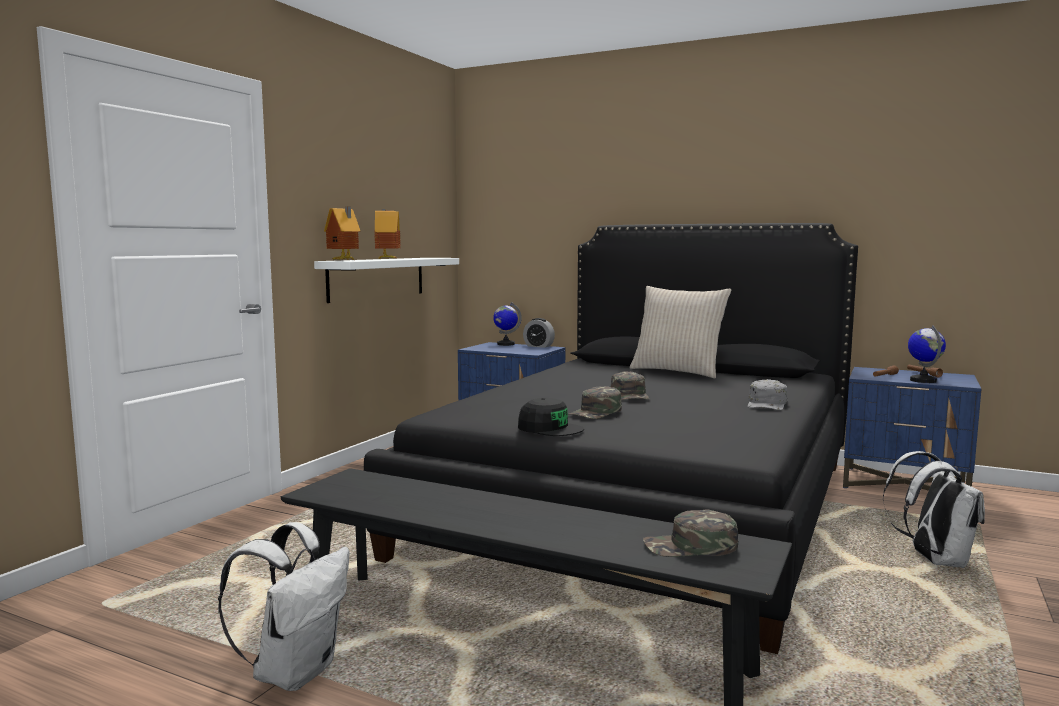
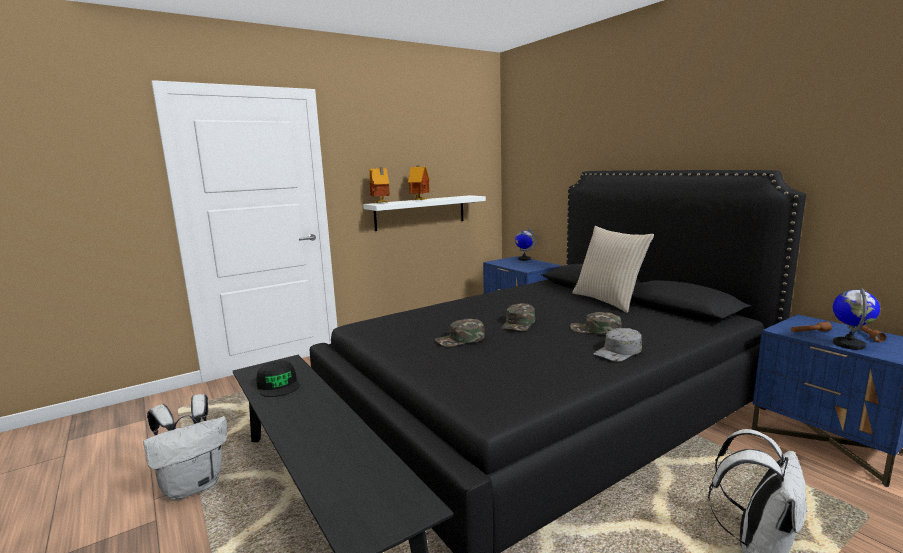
camera: 30 degrees right, 5 degrees up
(538, 346) = (544, 263): alarm clock -> none
(550, 428) = (399, 351): black cap -> black cap (278, 385)
(690, 546) = (370, 489): green cap -> green cap (595, 330)

